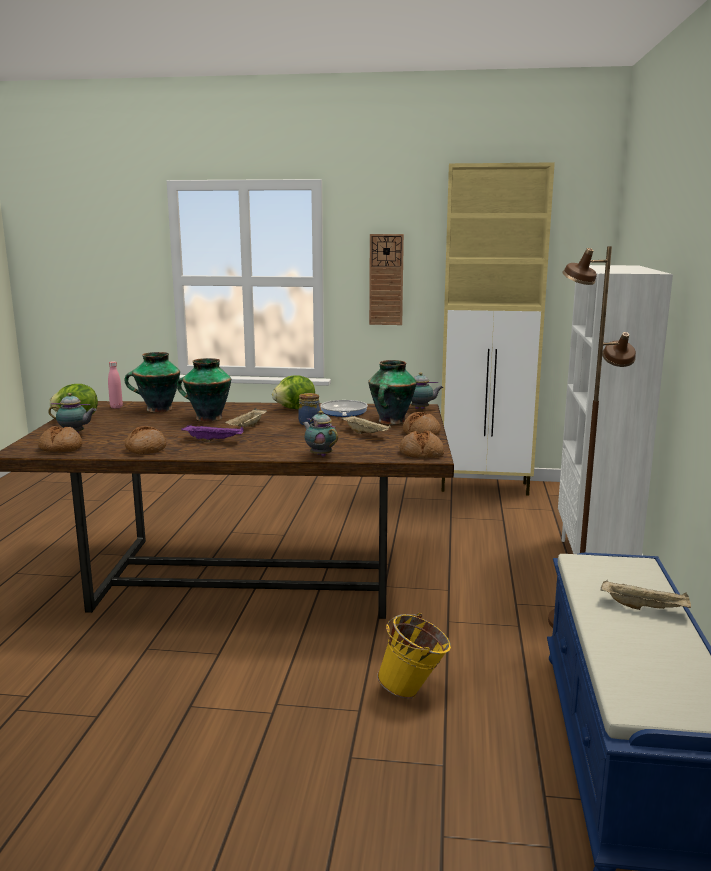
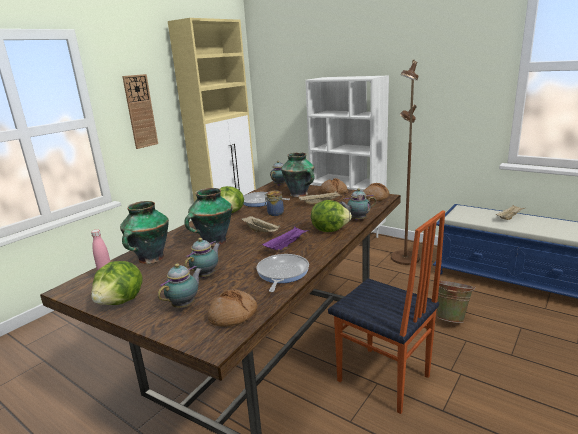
camera: 60 degrees left, 5 degrees up
(131, 429) = (206, 275): none -> teapot
(146, 449) = (282, 273): bread -> frying pan
(227, 656) = (383, 380): none -> chair
(275, 449) = (329, 229): none -> lettuce
(414, 691) = (451, 318): yellow bucket -> green bucket

